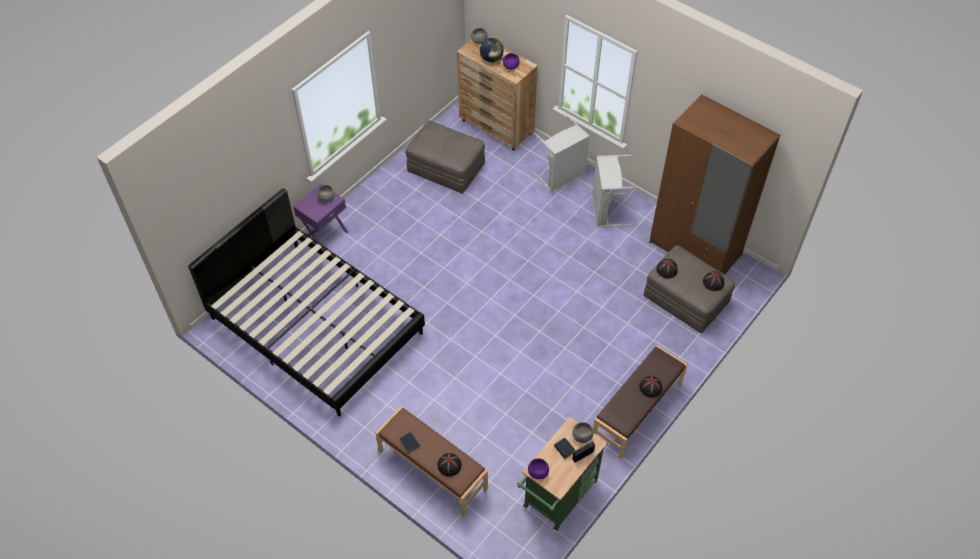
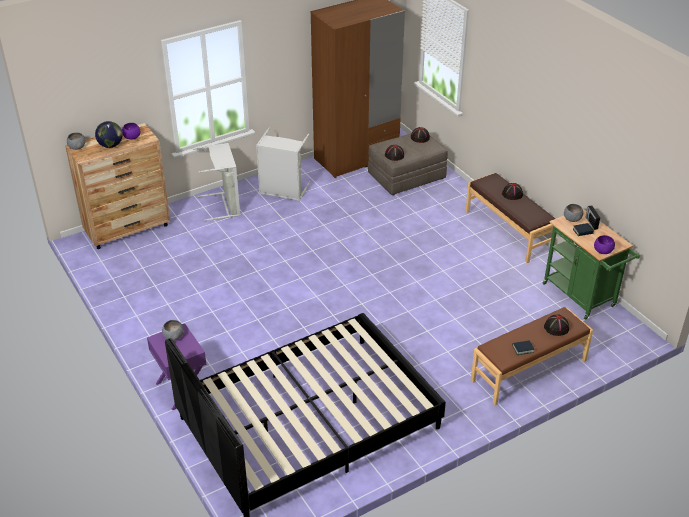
camera: 70 degrees left, 15 degrees down
(446, 168) = (156, 275): grey ottoman -> none

